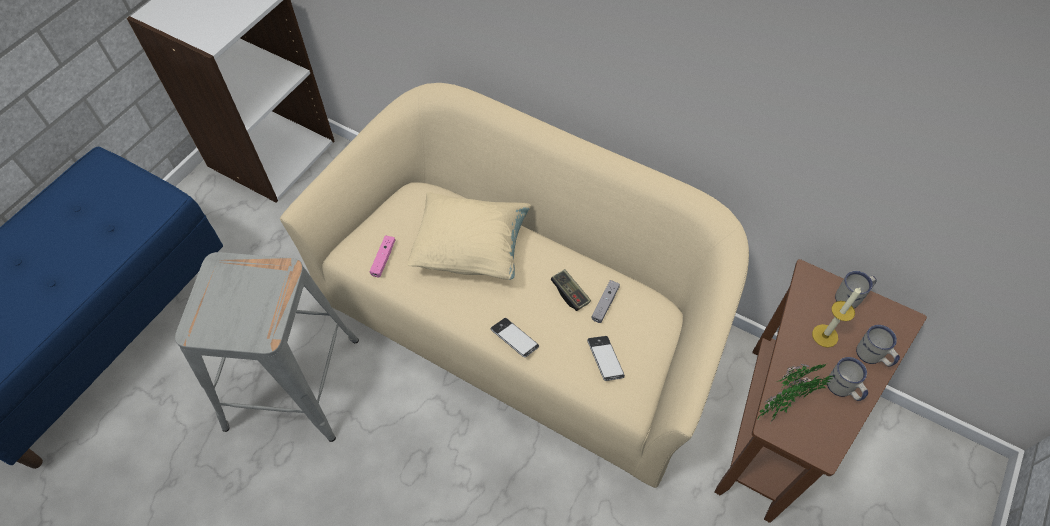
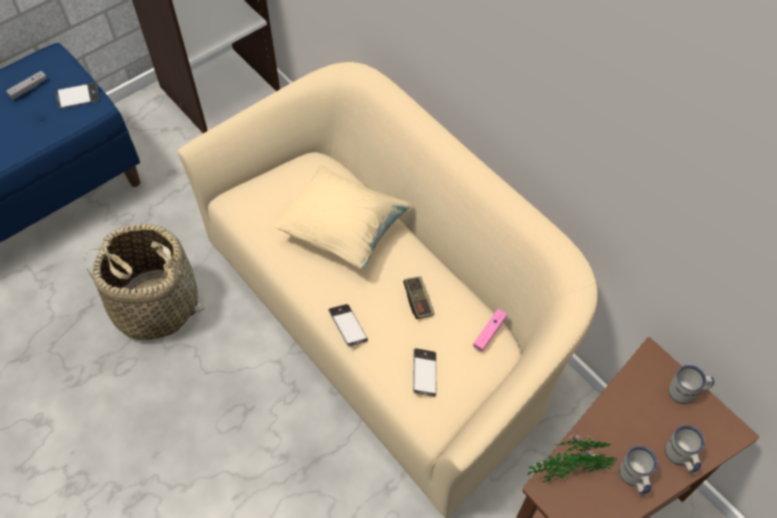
camera: 20 degrees right, 0 degrees up
(144, 196) = (78, 98): none -> phone
(291, 382) = (155, 305): grey stool -> basket
(383, 259) = (260, 215): pink game controller -> pink game controller (489, 332)
(605, 304) = (447, 321): grey game controller -> grey game controller (29, 88)
(825, 335) = (640, 420): candle -> none

